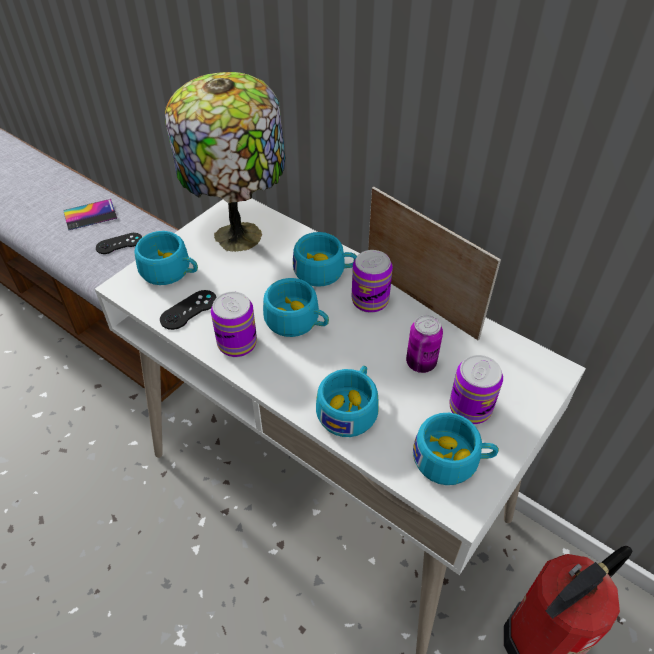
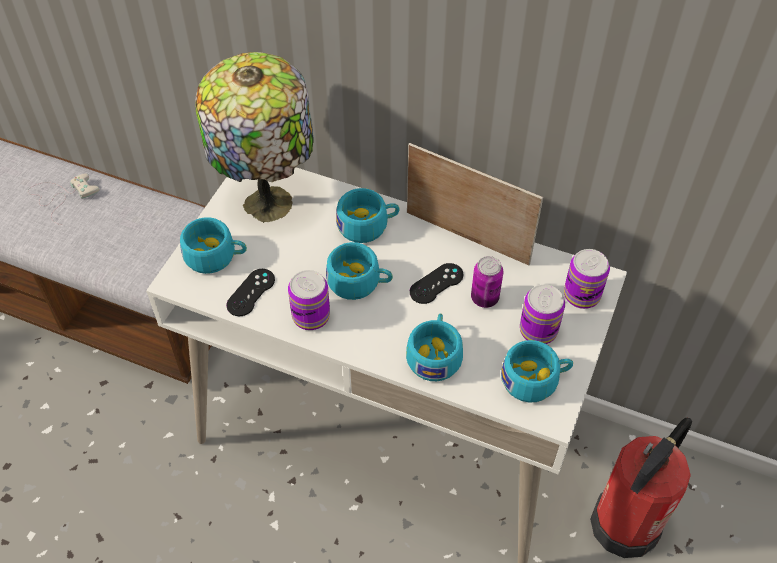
camera: 15 degrees left, 5 degrees up
(90, 215) = (62, 196): phone -> white game controller
(119, 243) = (110, 224): black game controller -> black game controller (436, 283)
(370, 301) = (420, 246): can -> can (581, 295)

